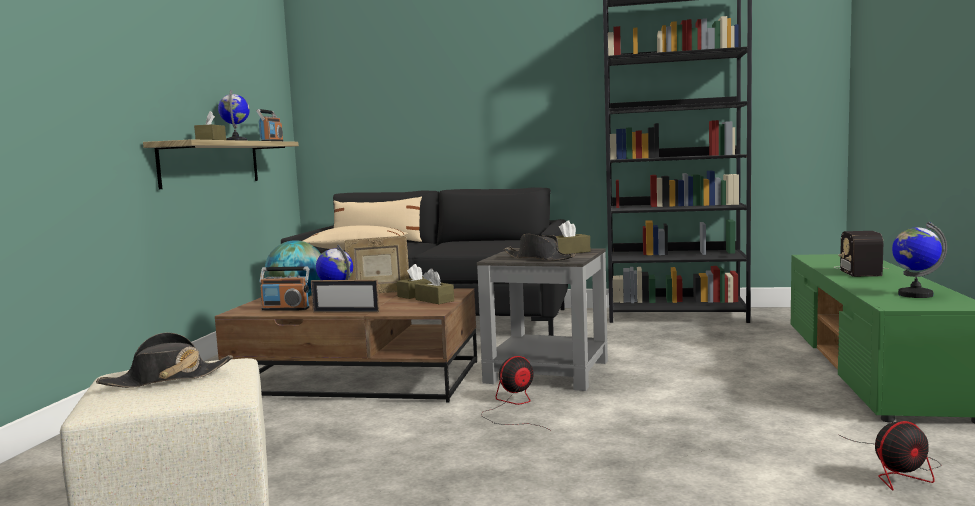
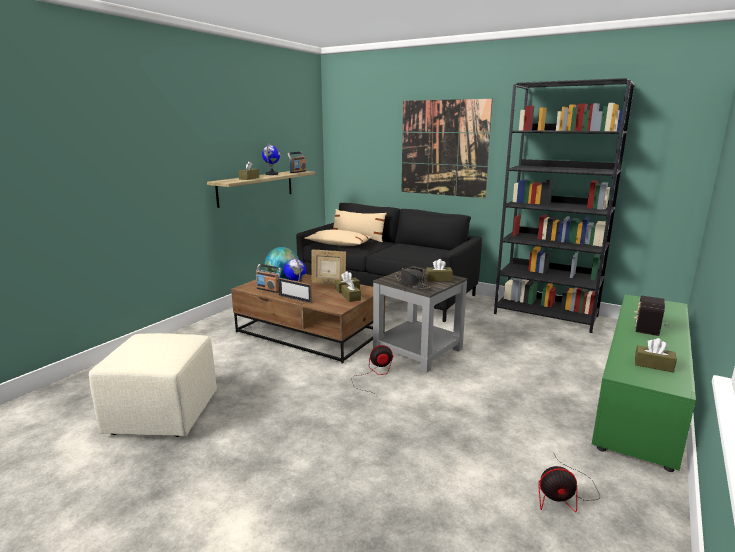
camera: 20 degrees right, 10 degrees up
(167, 379) = (151, 348): black hat -> none
(494, 98) = (443, 148): none -> picture
(915, 295) = (653, 365): globe -> brown tissue box

